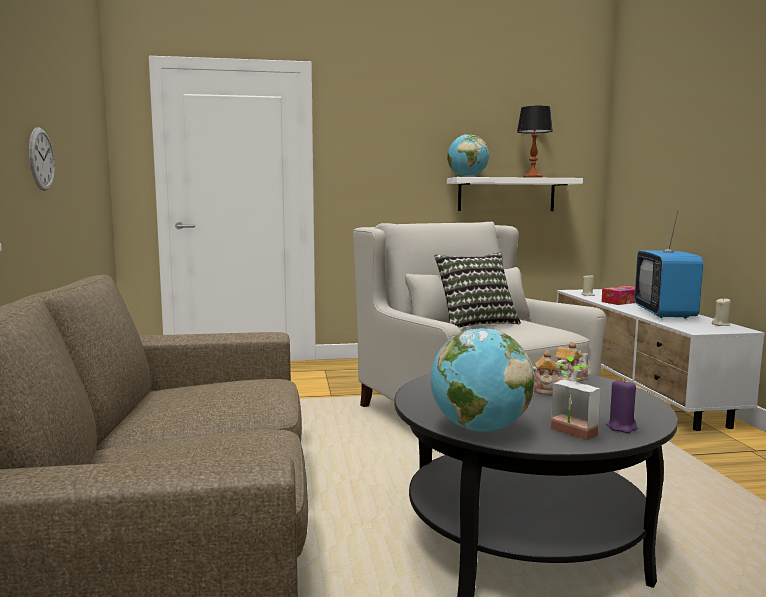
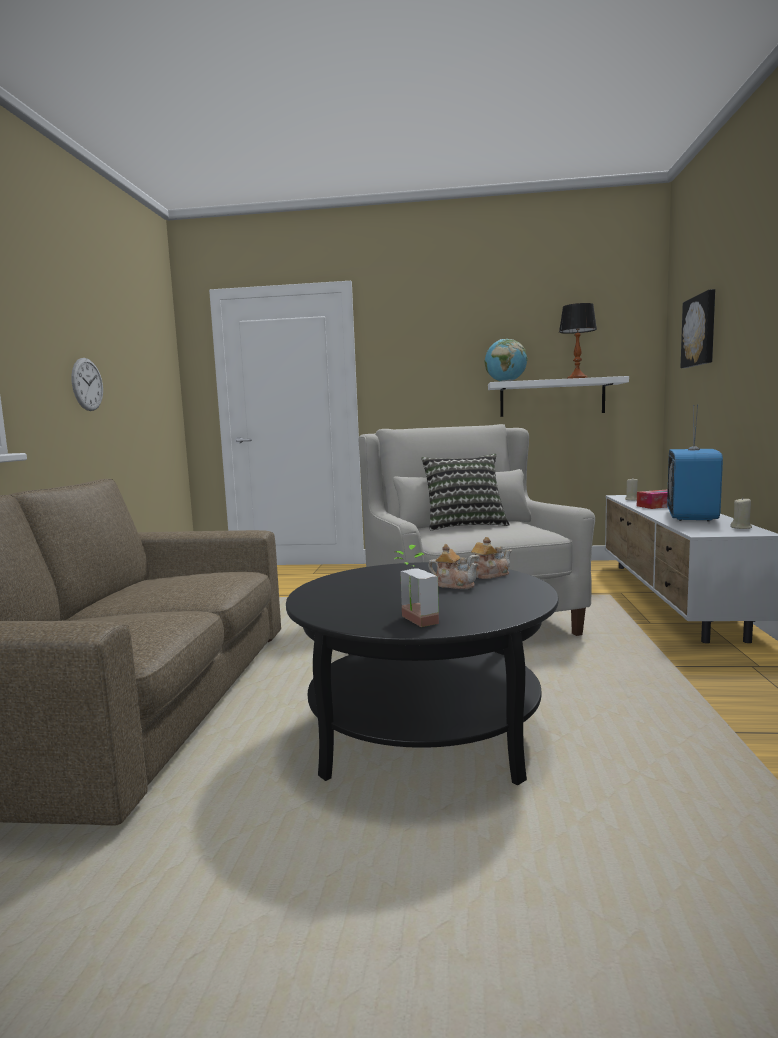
camera: 15 degrees right, 0 degrees up
(479, 429) = (334, 614): globe -> none
(621, 427) = (474, 618): purple candle -> none
(655, 141) = (700, 330): none -> picture

